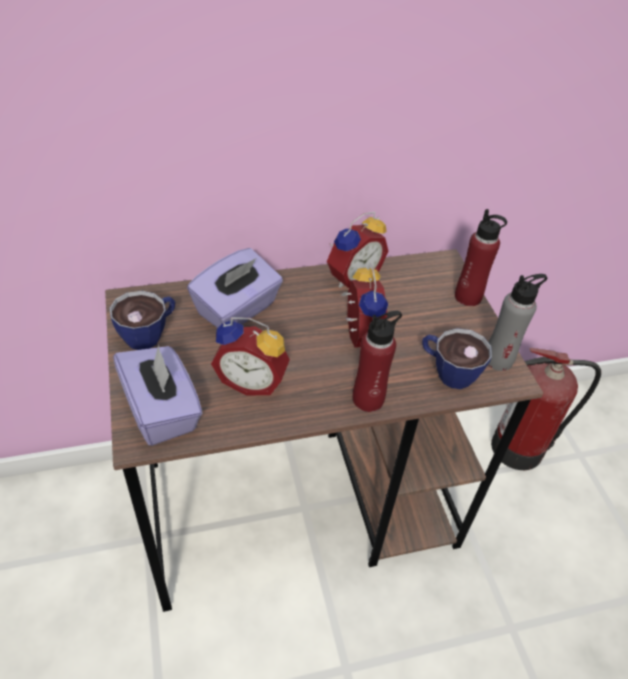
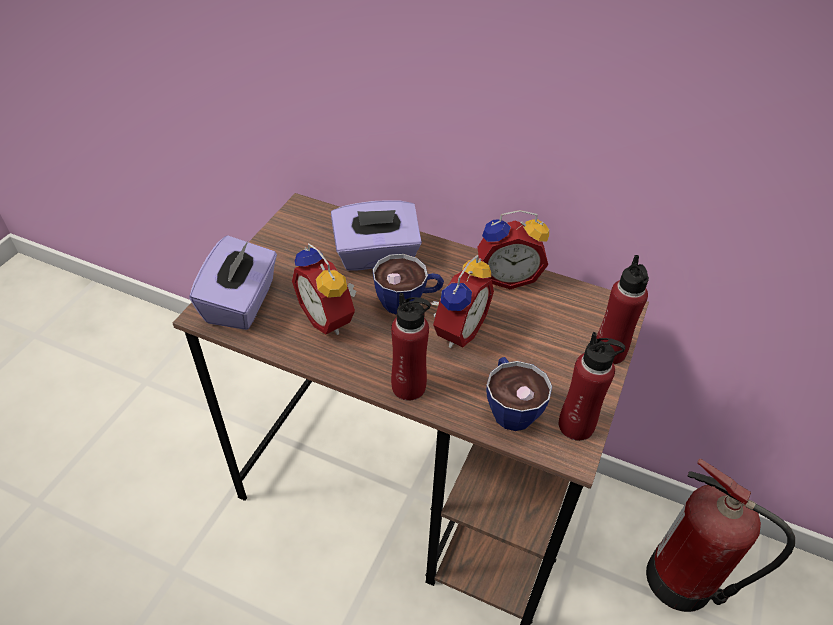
camera: 40 degrees right, 0 degrees up
(150, 333) = (292, 241): cup -> cup (408, 301)
(498, 359) = (576, 425): grey bottle -> red bottle

